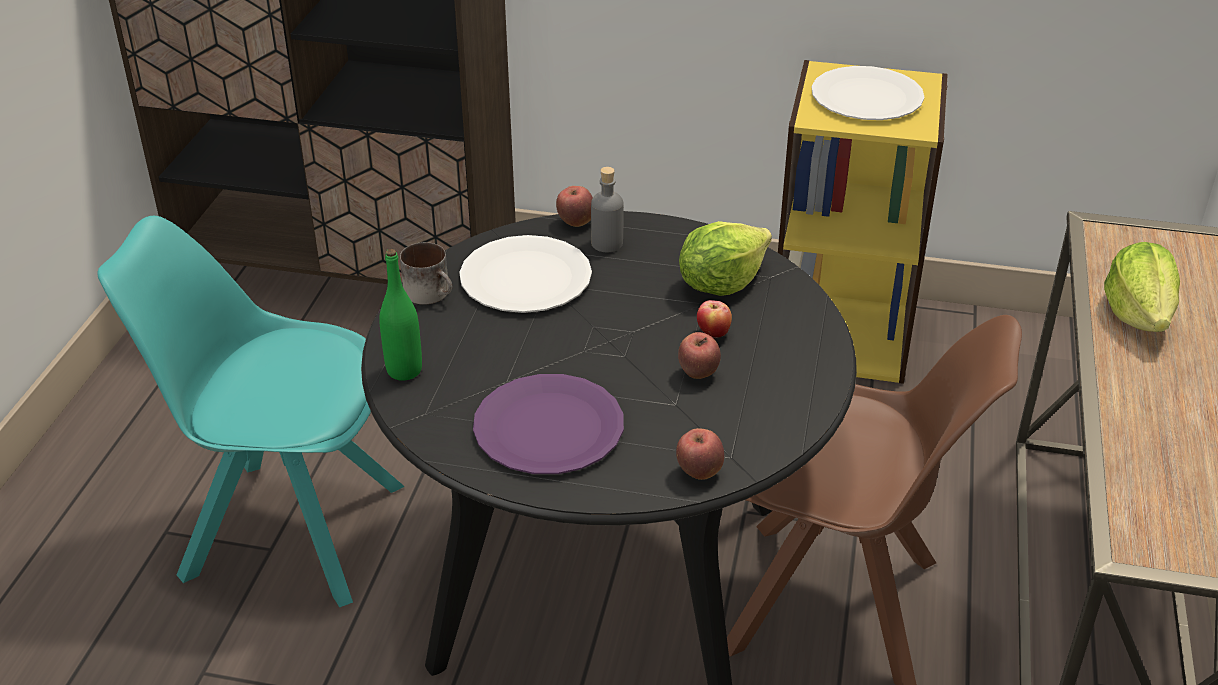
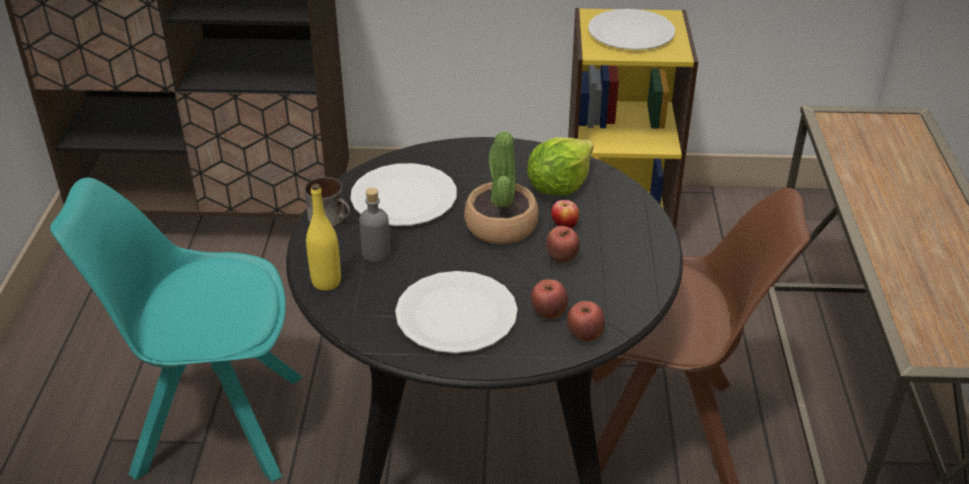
camera: 10 degrees left, 0 degrees up
(404, 370) = (326, 282): green bottle -> yellow bottle
(548, 427) = (456, 314): purple plate -> white plate
(575, 223) = (431, 150): apple -> apple (548, 313)
(607, 243) = (461, 164): grey bottle -> grey bottle (376, 253)
(634, 324) = (500, 225): none -> potted plant
(1138, 315) = (874, 178): lettuce -> none

